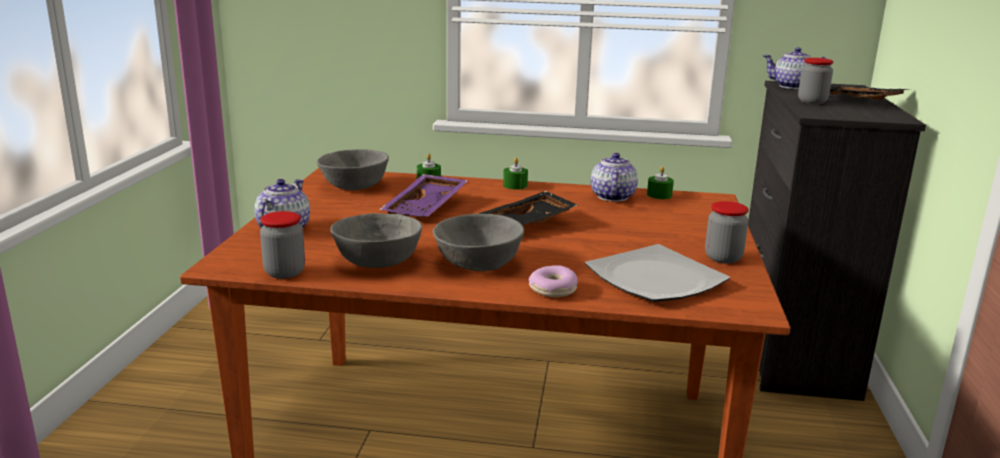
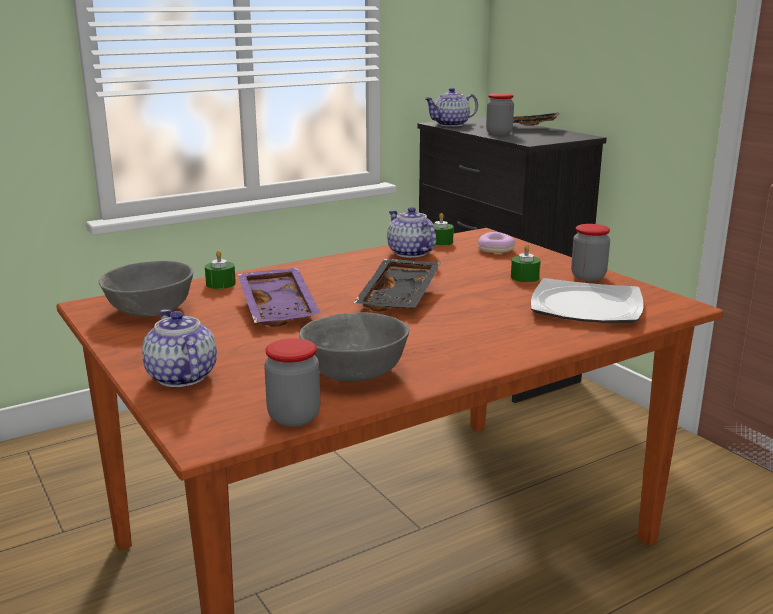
camera: 40 degrees left, 0 degrees up
(478, 263) = (443, 341): grey bowl -> none
(515, 185) = (311, 265): green candle -> green candle (525, 277)
(553, 290) = (546, 341): donut -> donut (496, 249)

